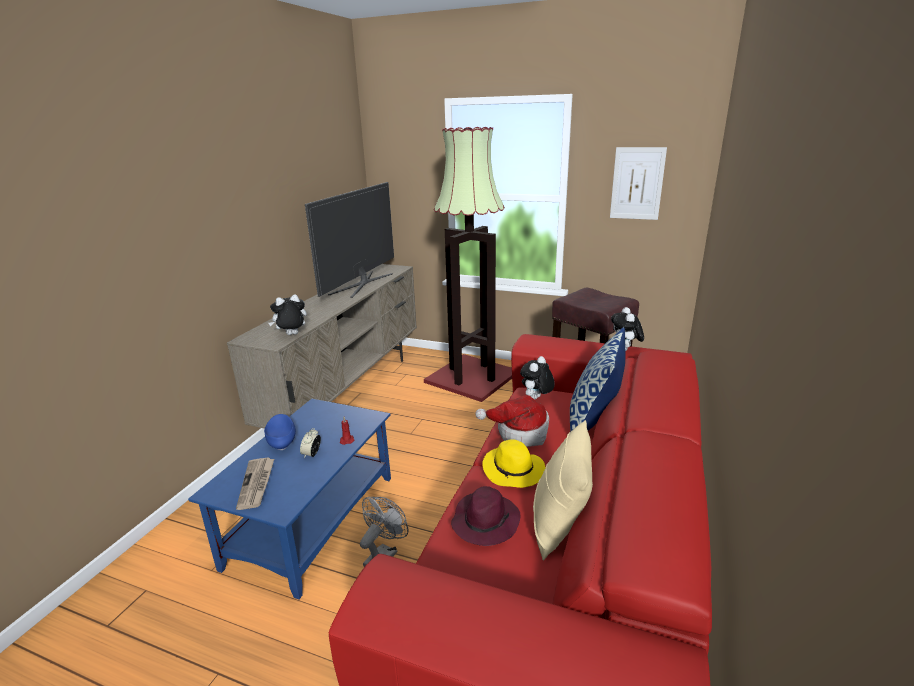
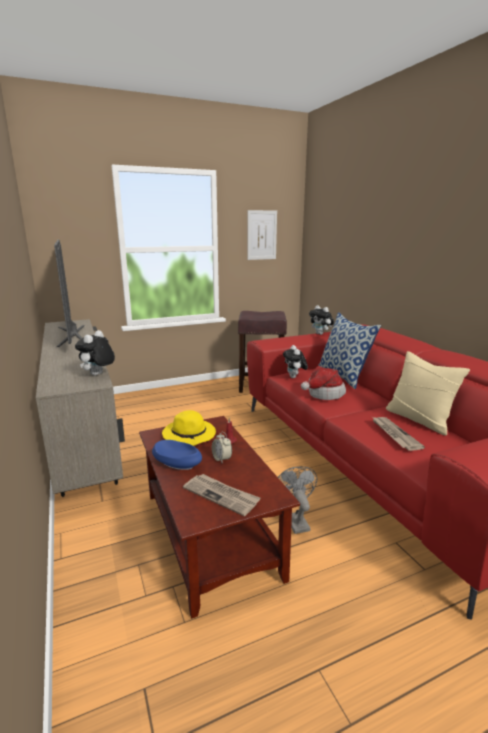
camera: 45 degrees left, 5 degrees down
(312, 521) = (211, 534): blue coffee table -> brown coffee table
(471, 377) = (174, 401): floor lamp -> none
(485, 521) = (394, 434): purple hat -> newspaper
(514, 471) = (356, 409): yellow hat -> yellow hat (190, 435)

